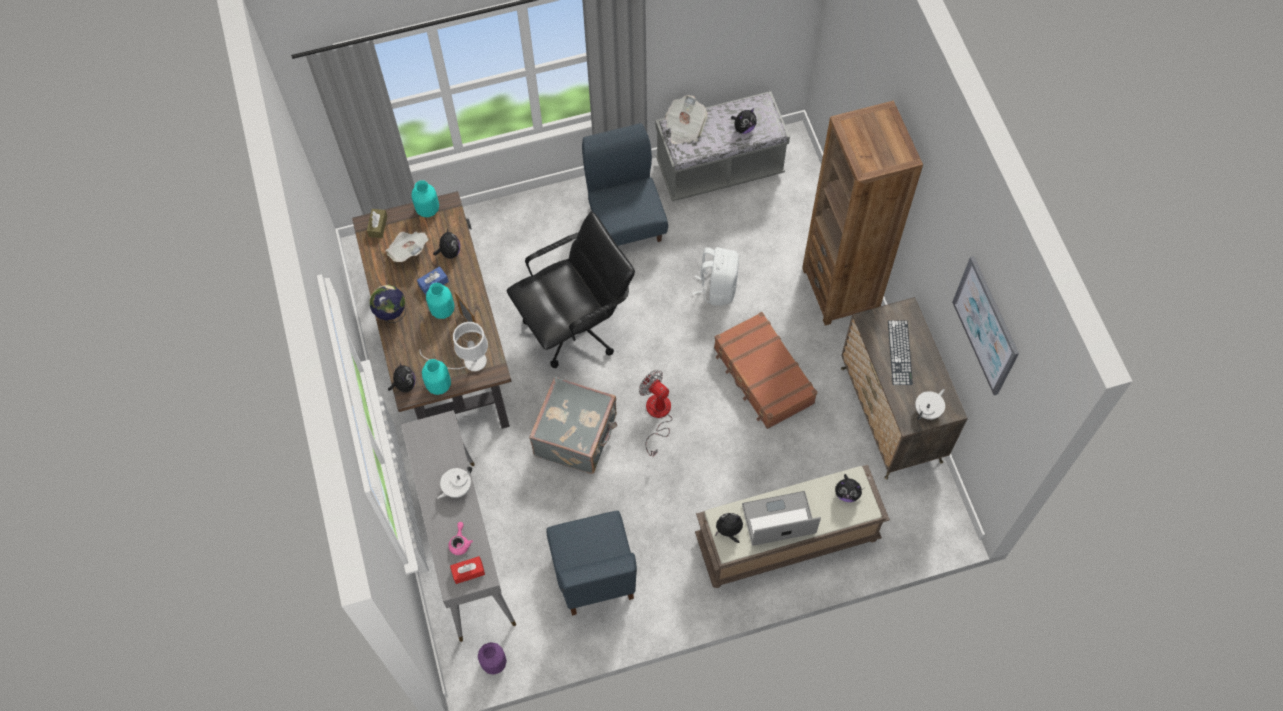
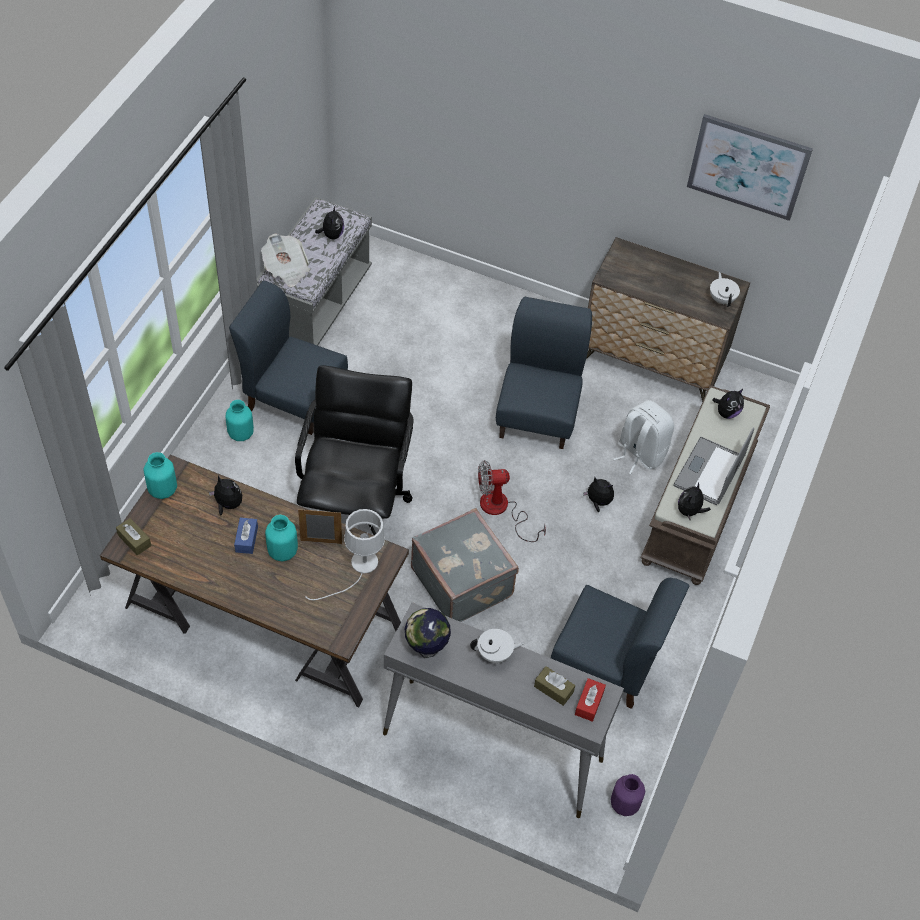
camera: 55 degrees left, 10 degrees down
(392, 315) = (243, 595): globe -> globe (426, 648)
(404, 385) = (329, 635): plush toy -> plush toy (598, 502)
(408, 251) = (189, 535): newspaper -> none
(439, 385) = (358, 608): turquoise vase -> turquoise vase (241, 434)
(457, 488) = (495, 654): white teapot -> white teapot turned 90 degrees counterclockwise
(460, 542) = (553, 689): pink teapot -> brown tissue box
(717, 288) = (426, 384): white backpack -> white backpack (639, 453)
(763, 376) = (538, 415): brown suitcase -> blue chair
(840, 289) = (512, 311): brown bookcase -> none
(900, 352) = (655, 279): keyboard -> none

